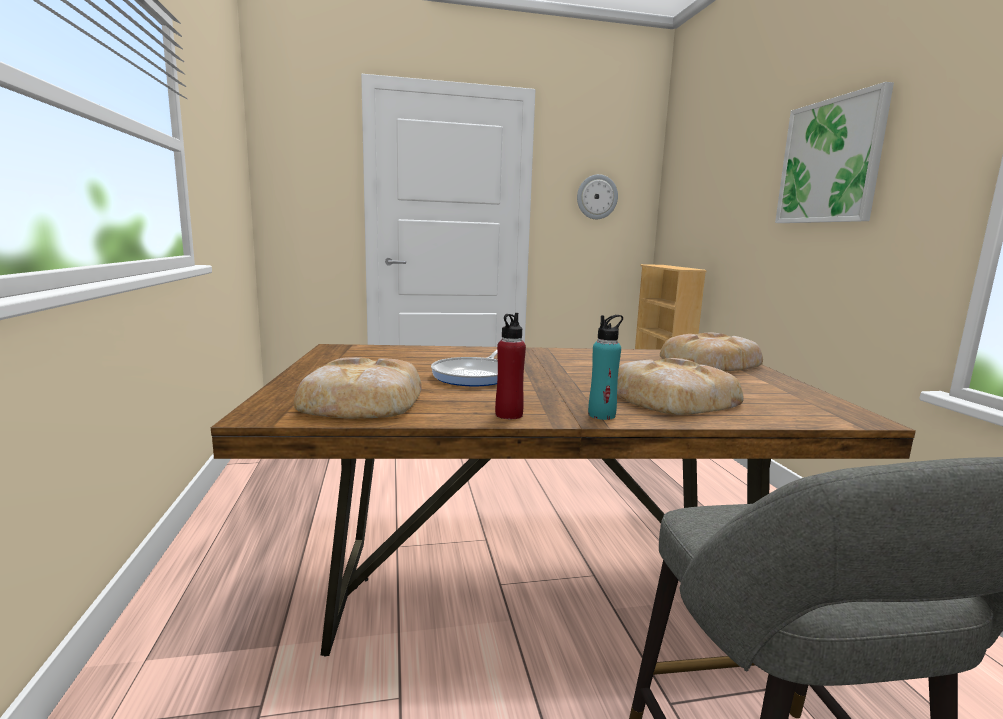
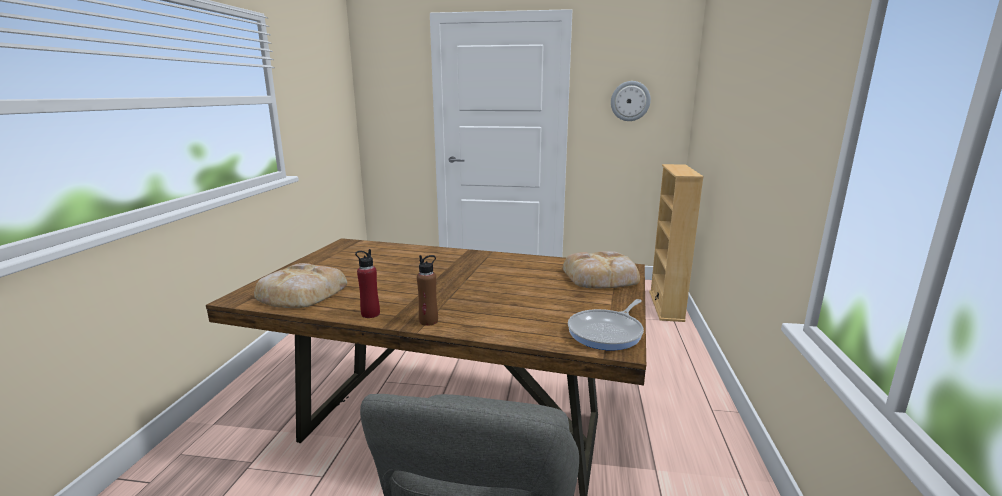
camera: 20 degrees right, 5 degrees up
(475, 375) = (398, 277): frying pan -> frying pan (607, 332)
(602, 415) = (428, 321): turquoise bottle -> brown bottle
(670, 398) = (502, 311): bread -> none
(830, 161) = (771, 91): picture -> none

